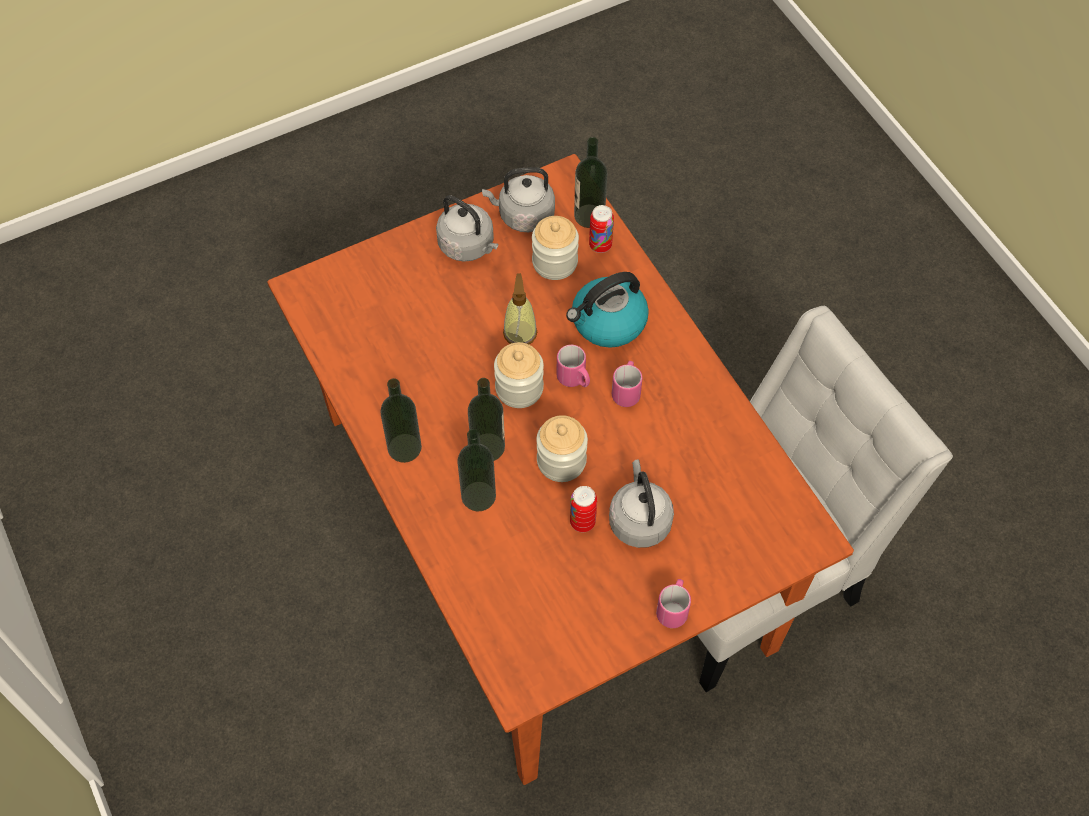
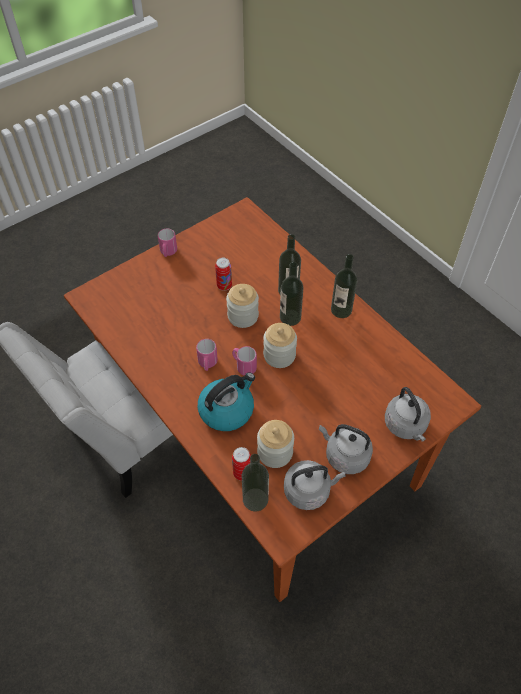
camera: 170 degrees right, 5 degrees down
(520, 332) = (288, 393): soap dispenser -> none
(639, 520) = (191, 291): grey kettle -> grey kettle (406, 426)

